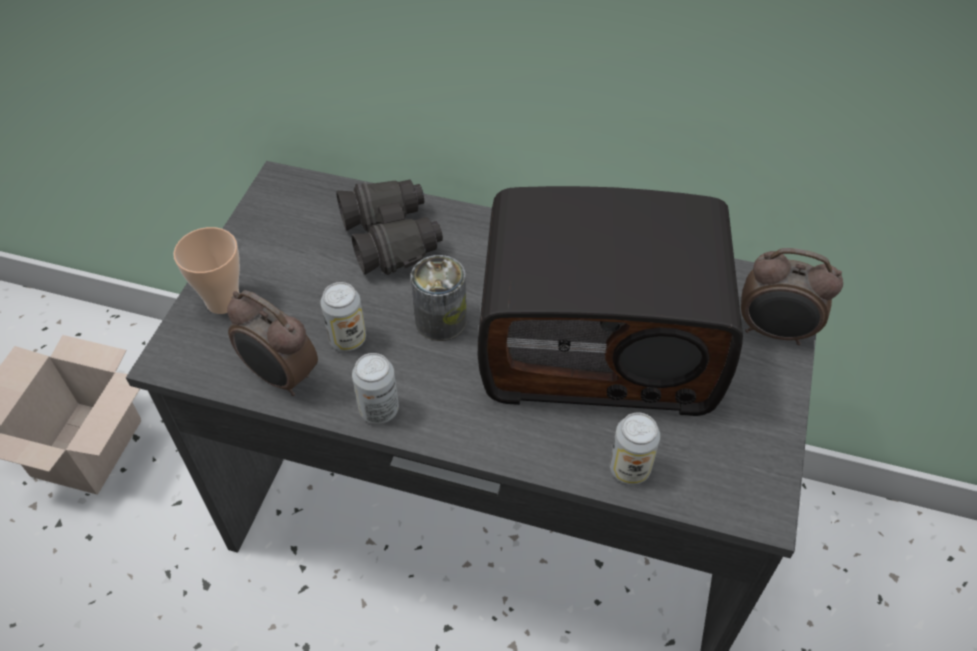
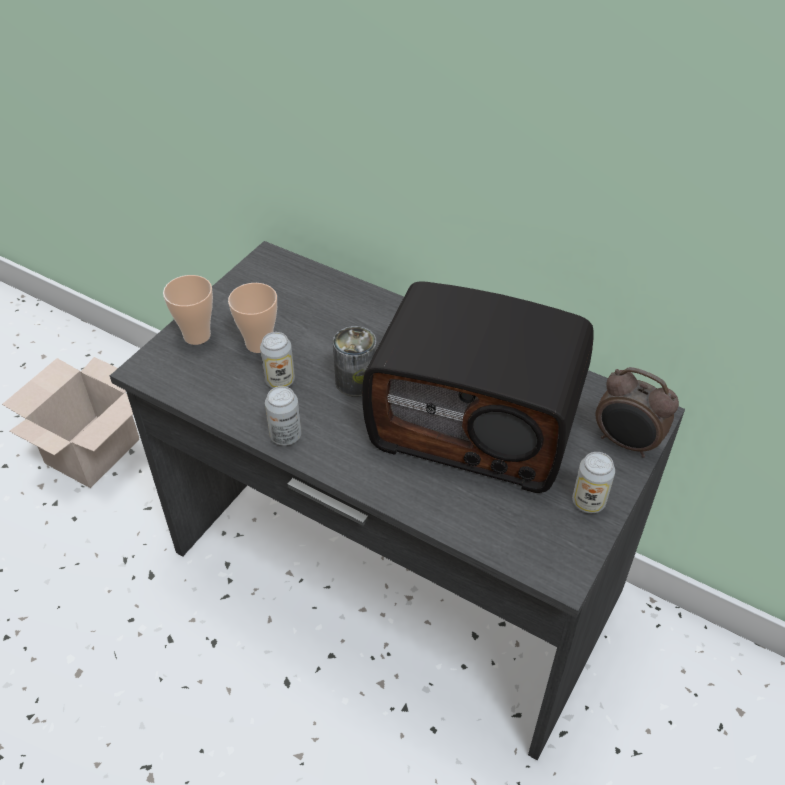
camera: 15 degrees right, 5 degrees down
(280, 377) = (220, 397): alarm clock -> none
(305, 296) = (259, 344): none -> cup
(391, 237) = (339, 313): black binoculars -> none
(629, 468) = (465, 520): can -> can (588, 502)

